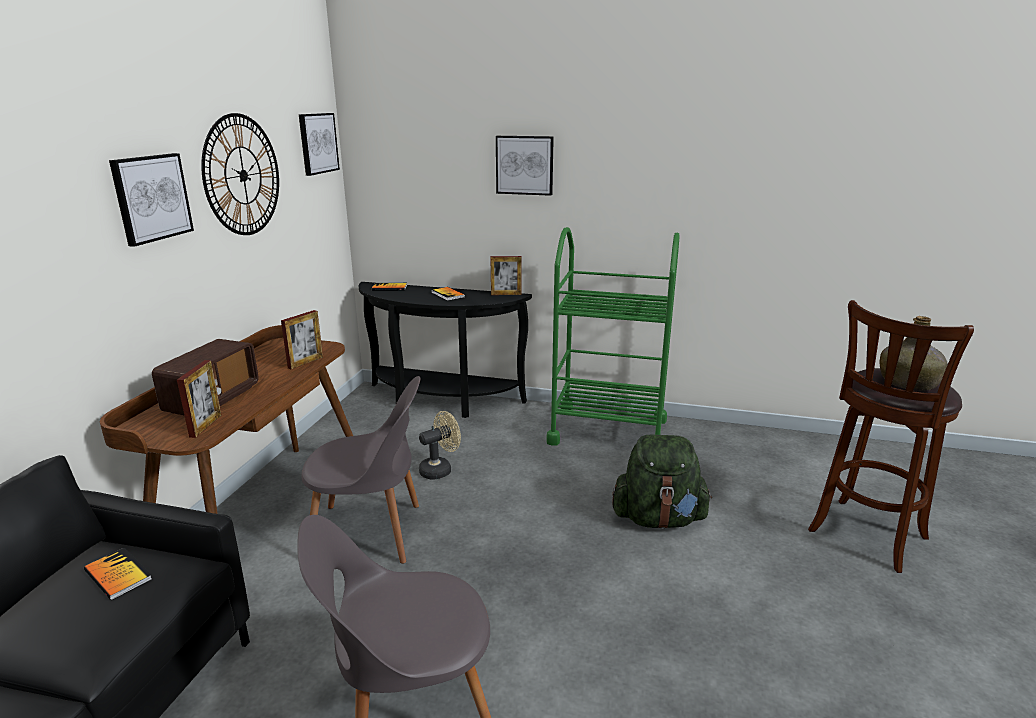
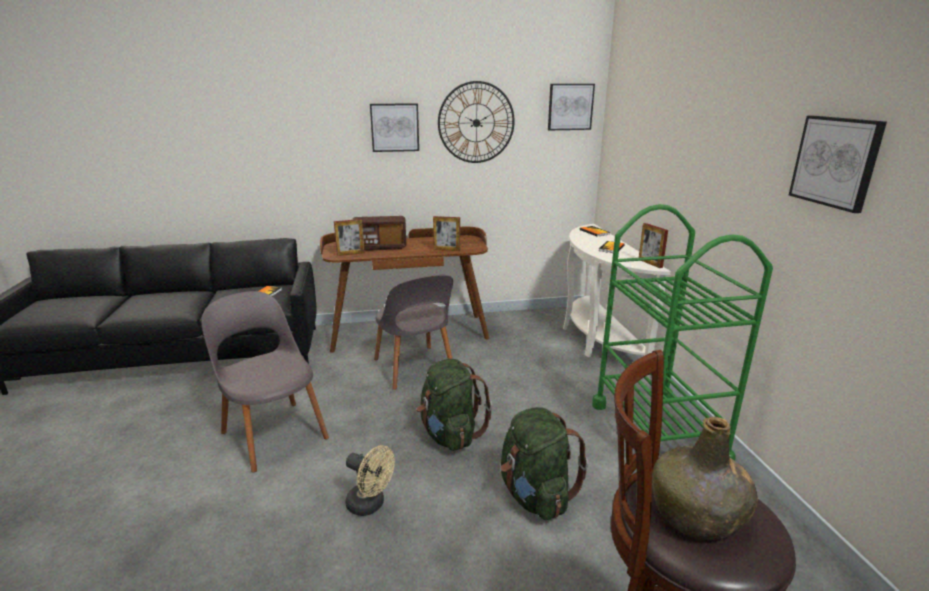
camera: 65 degrees right, 0 degrees up
(440, 402) = (596, 340): black console table -> white console table
(440, 469) = (504, 369): beige fan -> beige fan (370, 505)
(524, 165) = (688, 139): picture -> picture (836, 162)
(535, 542) = (450, 434): none -> green backpack

